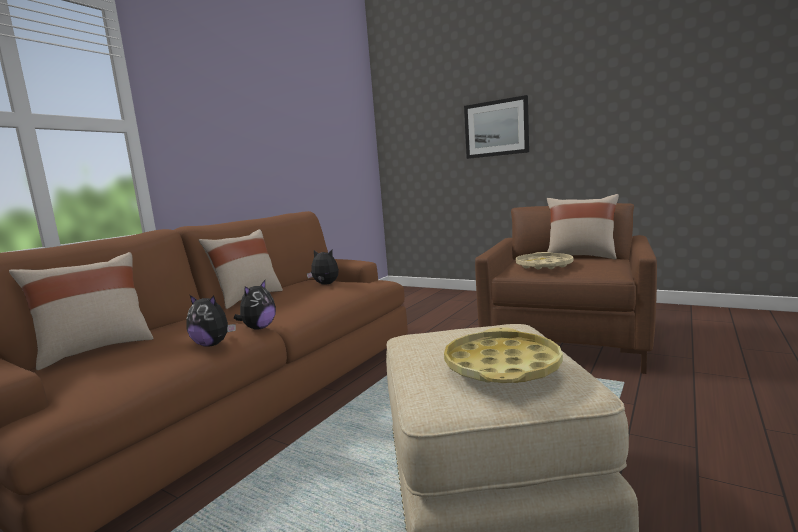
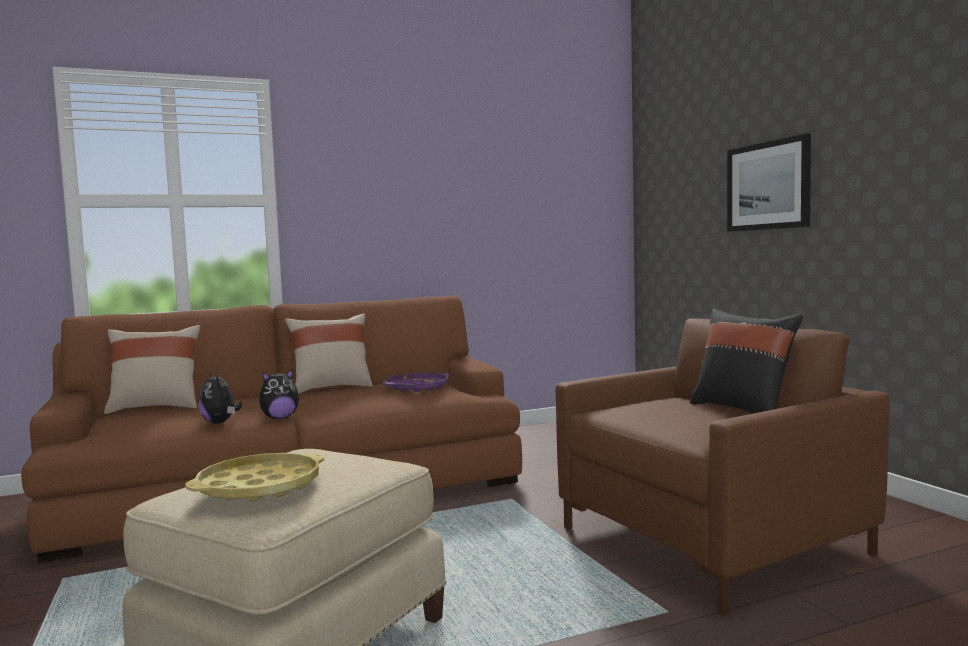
camera: 35 degrees right, 5 degrees down
(325, 284) = (416, 388): plush toy -> purple tray
(543, 265) = (651, 411): beige tray -> none
(580, 257) = (743, 410): beige pillow -> black pillow

